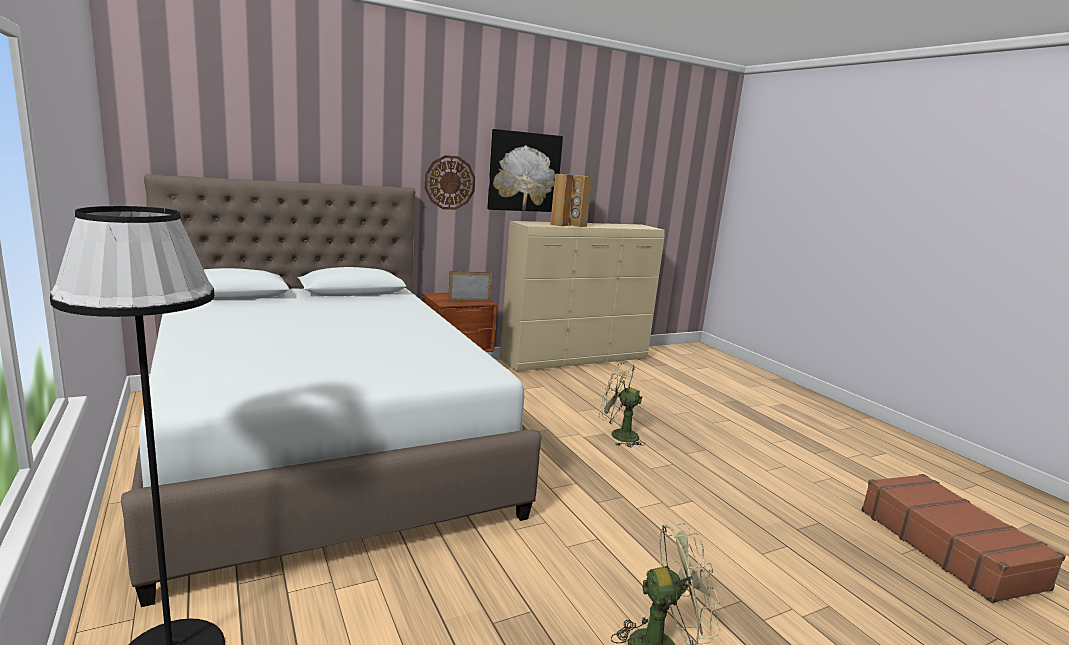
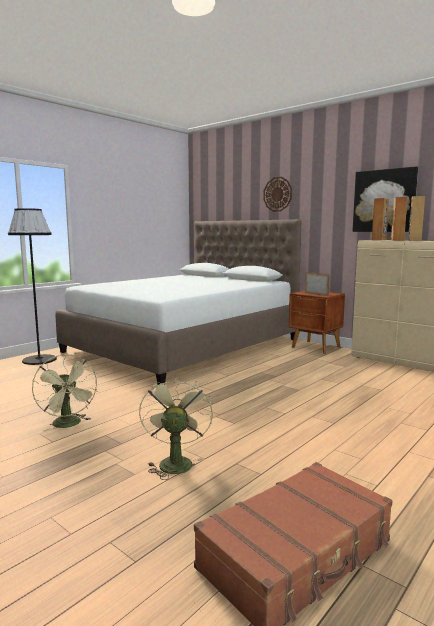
camera: 70 degrees right, 5 degrees down
(450, 182) = (327, 214): wall clock -> wall clock (277, 194)
(538, 224) = (379, 240): none -> brown speaker
(617, 435) = (302, 393): green fan -> green fan (175, 462)

